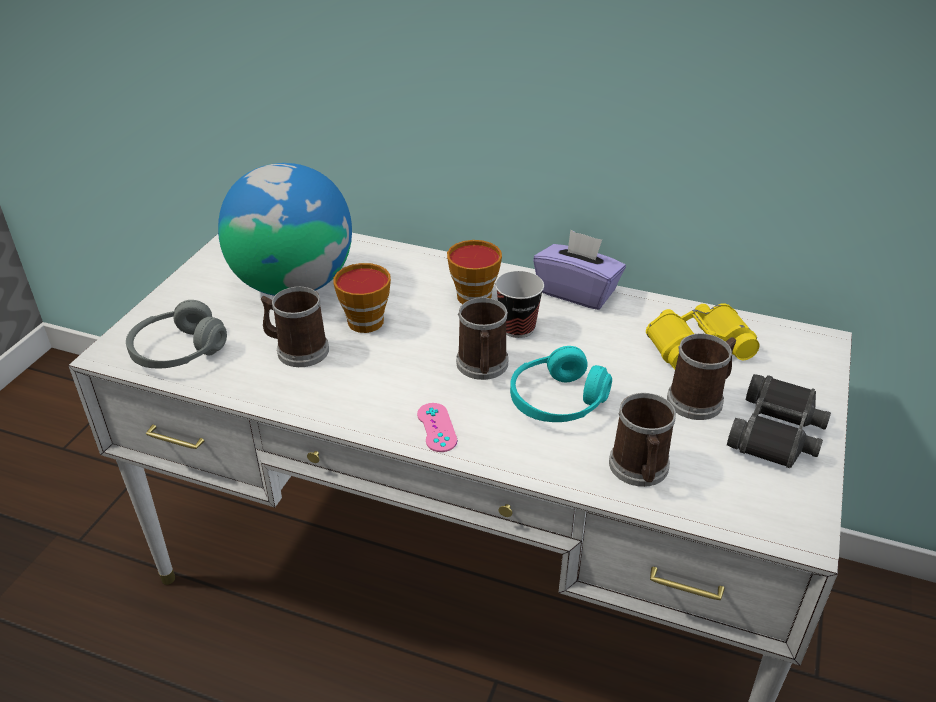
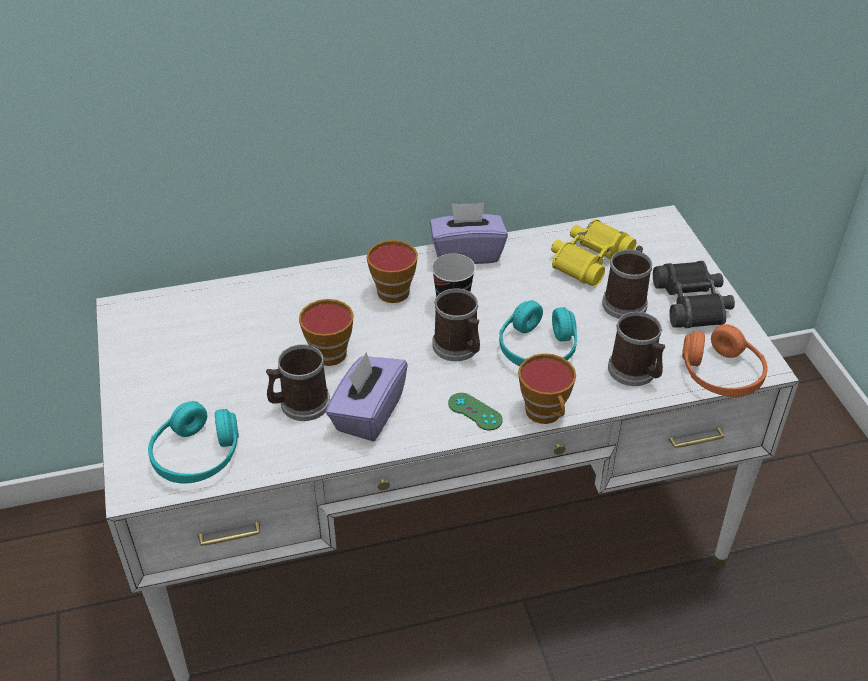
camera: 35 degrees left, 5 degrees up
(178, 351) = (196, 455): grey headphones -> turquoise headphones
(293, 284) = (229, 348): globe -> none
(342, 383) = (368, 413): none -> purple tissue box
(436, 427) = (475, 412): pink game controller -> green game controller
(503, 463) = (546, 414): none -> cup
(740, 518) = (721, 374): none -> orange headphones

